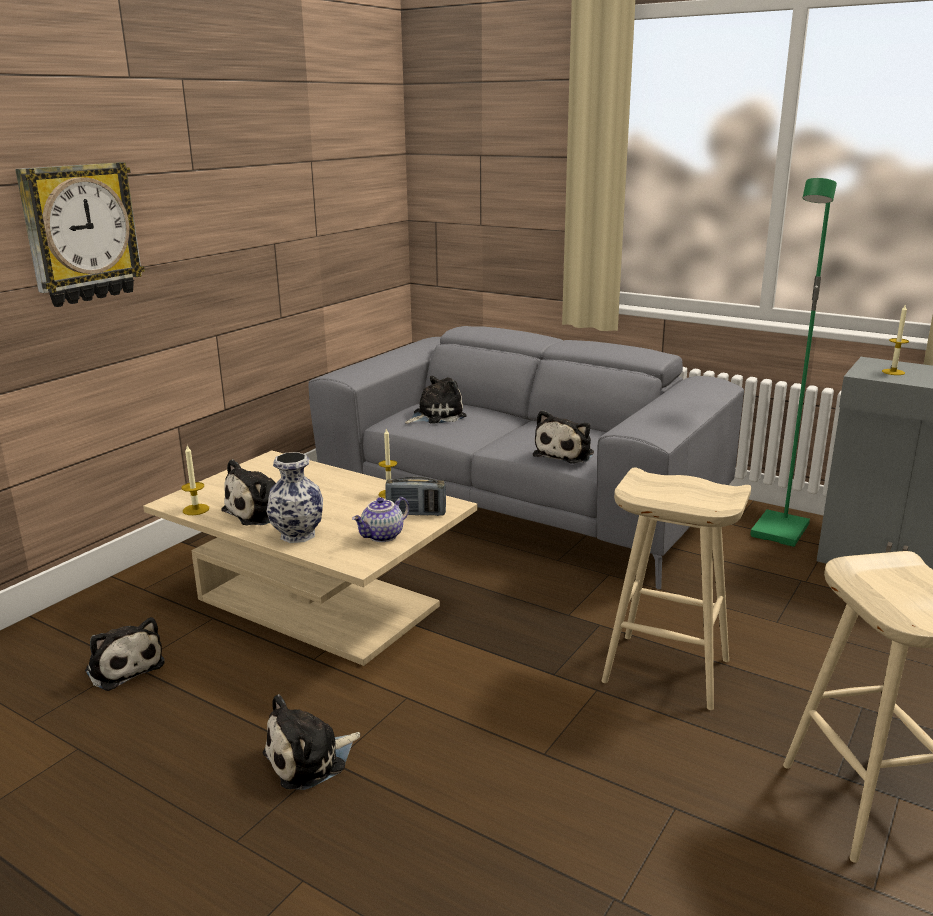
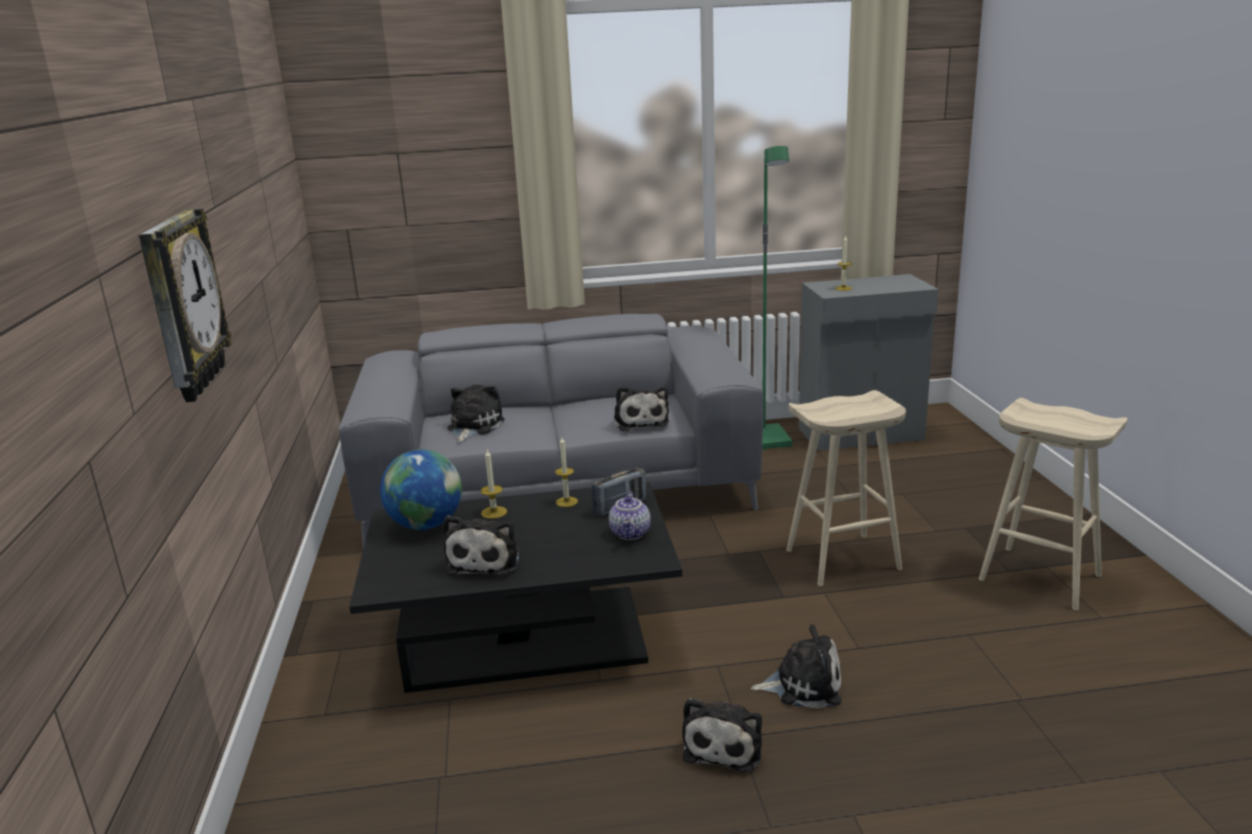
camera: 40 degrees left, 0 degrees up
(124, 666) = (438, 781): plush toy -> plush toy (803, 685)
(196, 509) = (417, 586): candle -> candle (494, 512)
(277, 473) = (426, 525): none -> globe
(297, 534) = (559, 562): vase -> none
(318, 603) = (526, 639): beige coffee table -> black coffee table

